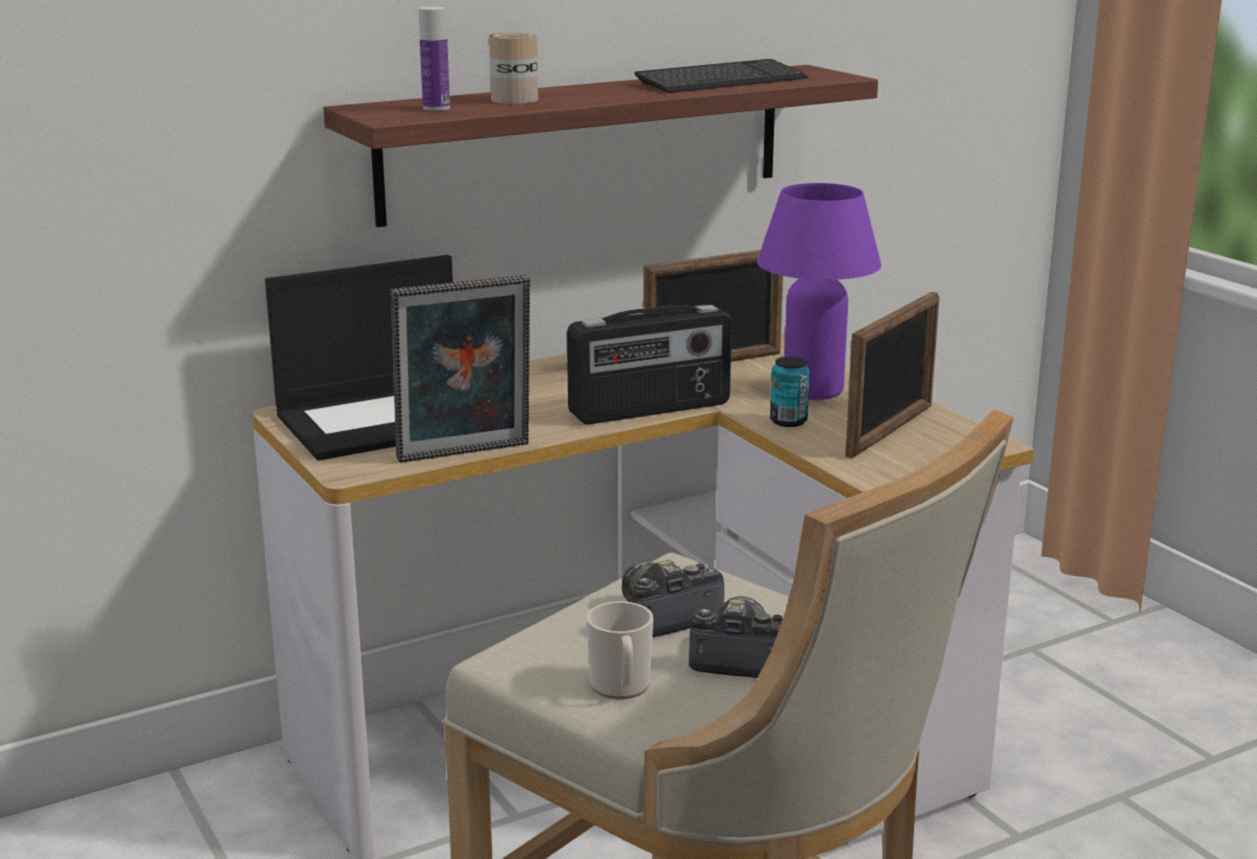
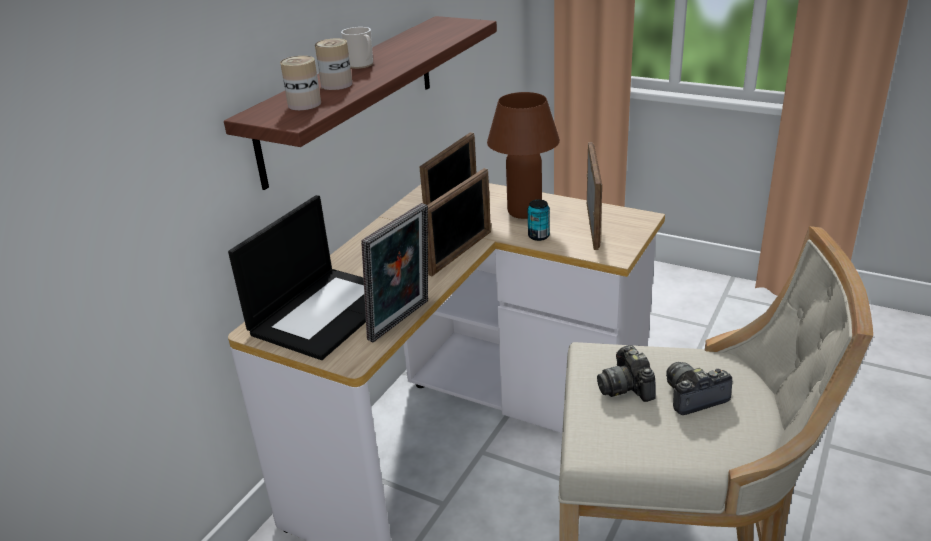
camera: 30 degrees left, 10 degrees up
(436, 108) = (304, 104): bottle -> can
(621, 688) = (664, 443): mug -> mug (362, 65)
(650, 410) = (461, 253): radio -> picture frame
(665, 617) = (626, 387): camera -> camera turned 45 degrees counterclockwise
(721, 81) = (421, 40): keyboard -> none
(813, 391) = (524, 211): purple table lamp -> brown table lamp

